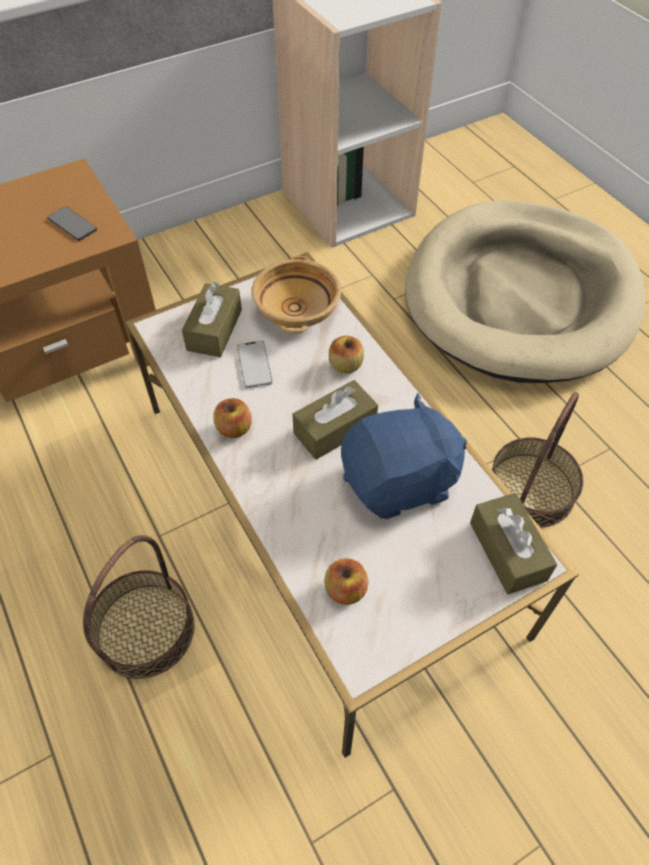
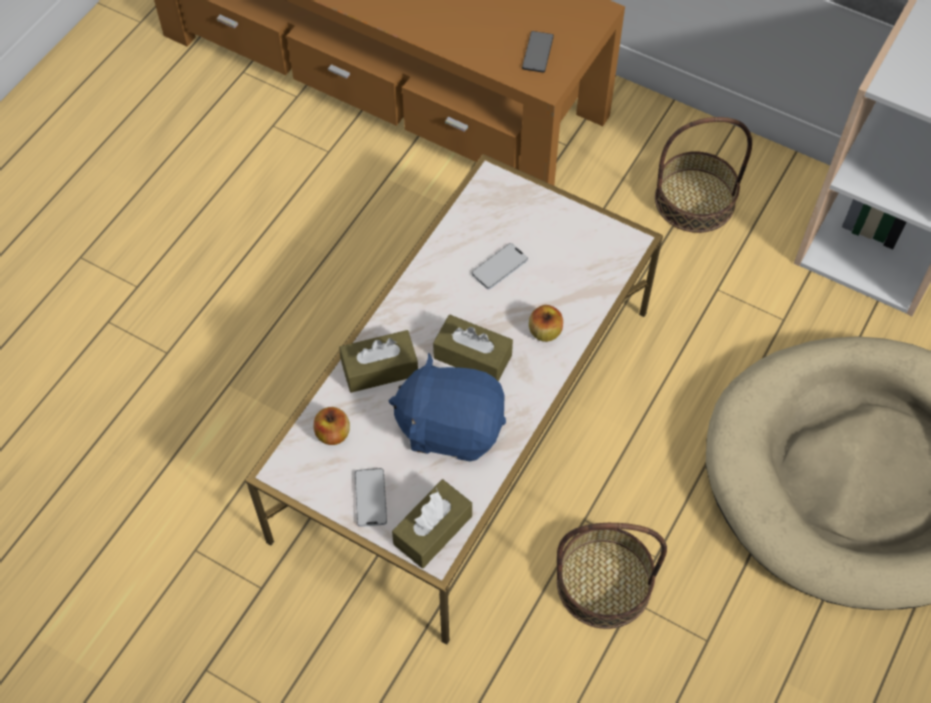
camera: 60 degrees right, 5 degrees up
(145, 629) = (285, 352): basket -> basket (694, 200)
(214, 330) = (517, 218): brown tissue box -> brown tissue box (379, 369)
(234, 428) = (427, 288): apple -> none
(297, 310) = (582, 265): beige bowl -> none
(400, 482) = (450, 426): blue plush toy -> blue plush toy turned 150 degrees clockwise
(442, 590) = (370, 498): none -> phone

